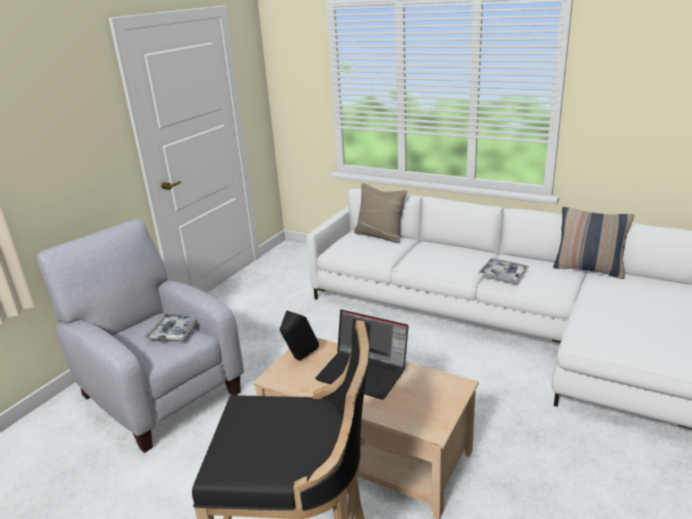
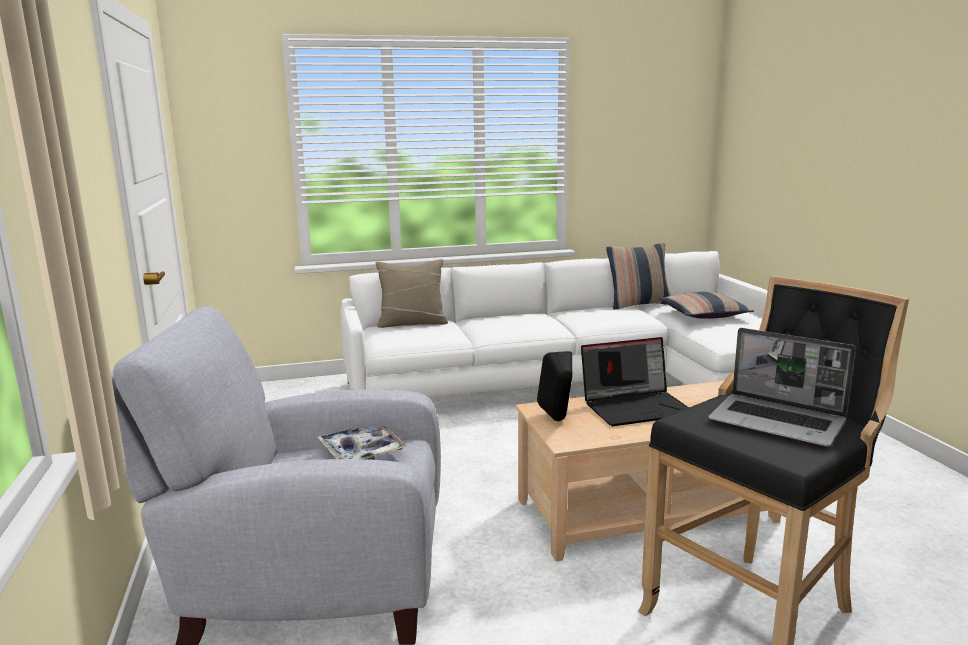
camera: 45 degrees left, 10 degrees down
(280, 440) = (778, 422): none -> laptop
(503, 275) = (591, 320): tray -> none
(621, 302) = (703, 314): none -> pillow

